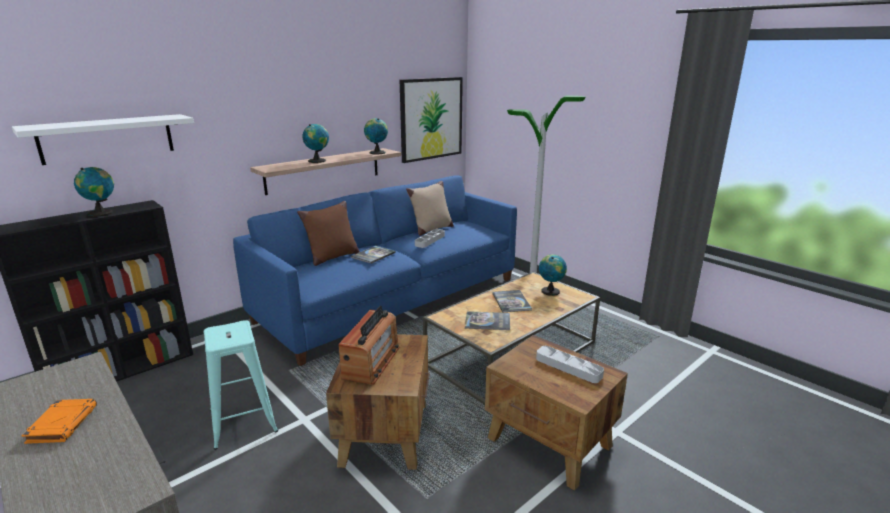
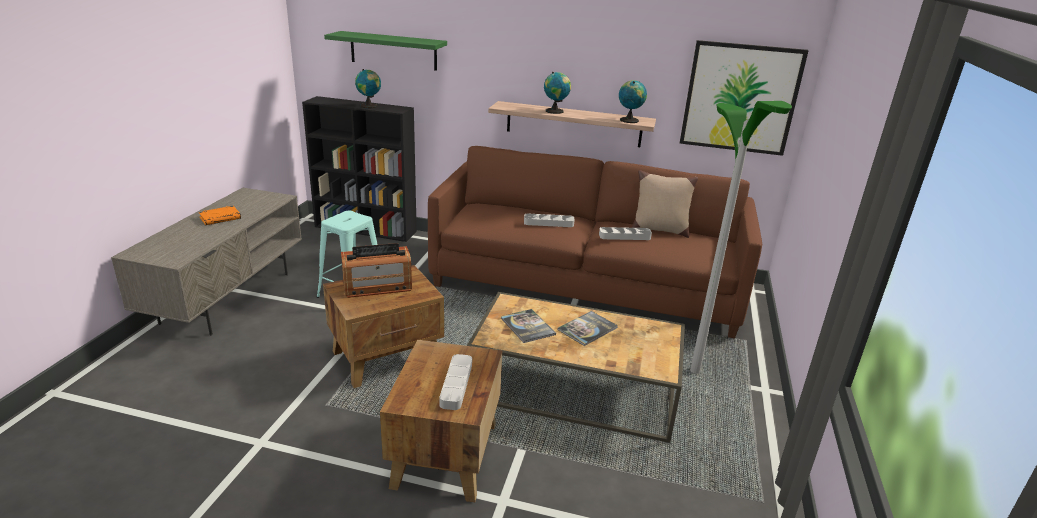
camera: 55 degrees right, 5 degrees up
(107, 138) = (393, 51): white shelf -> green shelf
(332, 257) = (523, 210): brown pillow -> none
(373, 255) = (548, 223): book -> grey tray
(392, 299) = (586, 285): blue sofa -> brown sofa
(550, 291) = (648, 347): globe -> none

